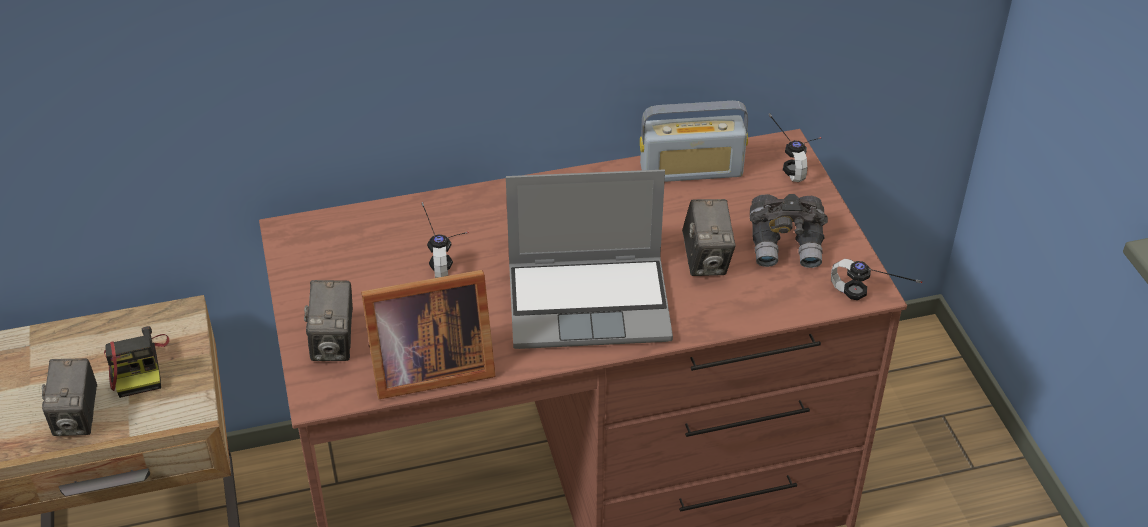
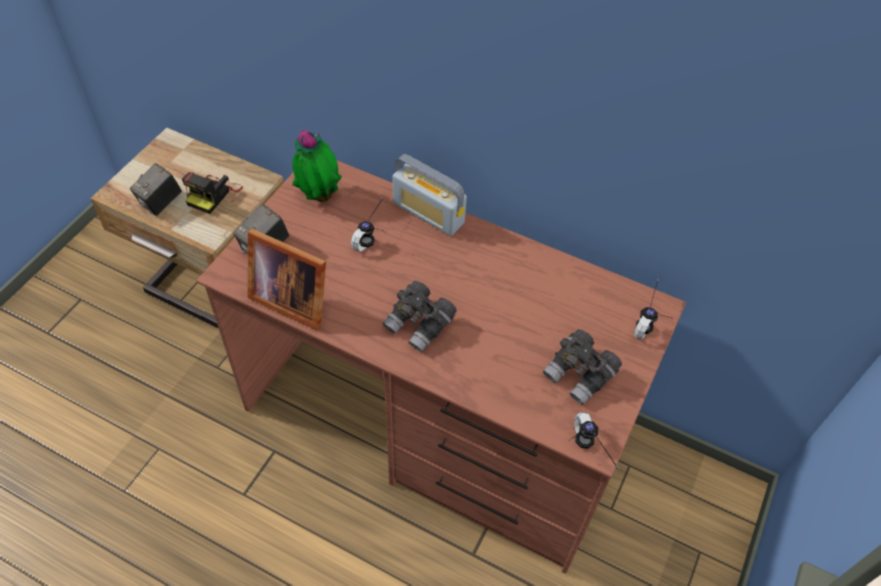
camera: 40 degrees right, 10 degrees up
(329, 257) = (319, 196): none -> potted plant
(591, 303) = (420, 325): laptop -> grey binoculars
(691, 170) = (579, 282): radio -> radio (428, 213)
(706, 260) = (518, 348): camera -> none

